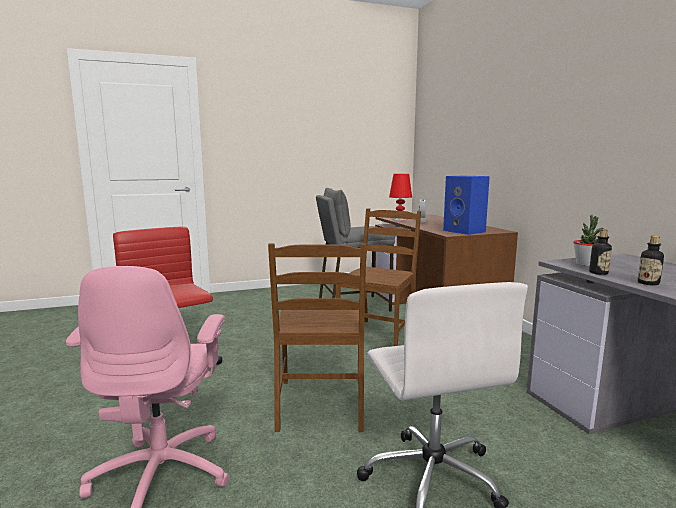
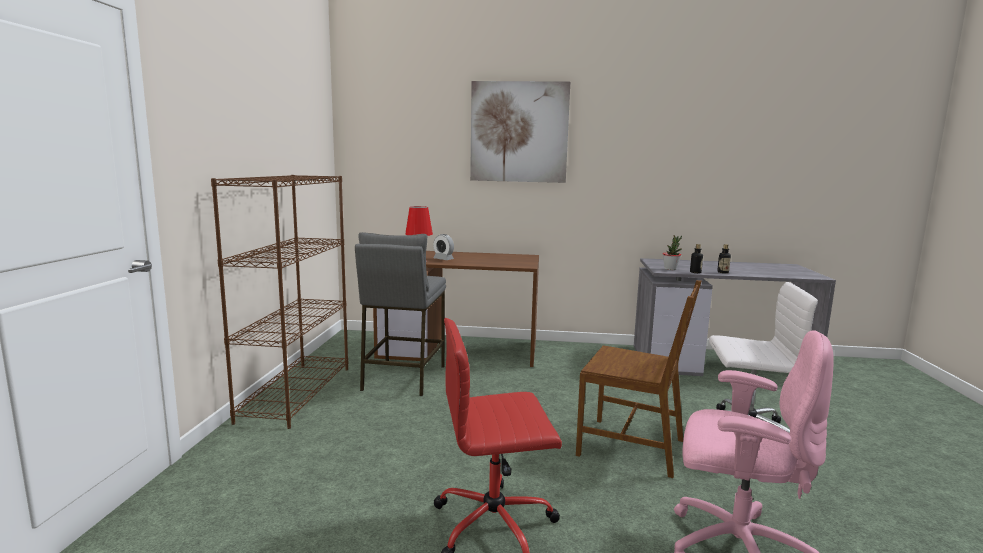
camera: 65 degrees left, 0 degrees up
(297, 291) = (296, 393): none -> brown bookcase
(378, 335) = (502, 388): brown chair -> none
(465, 231) = (519, 261): blue speaker -> none
(515, 96) = (519, 132): none -> picture

